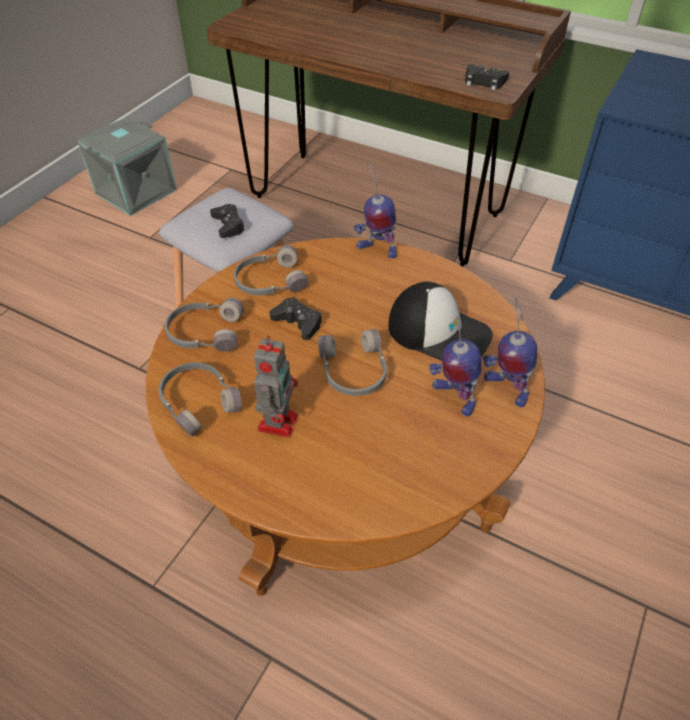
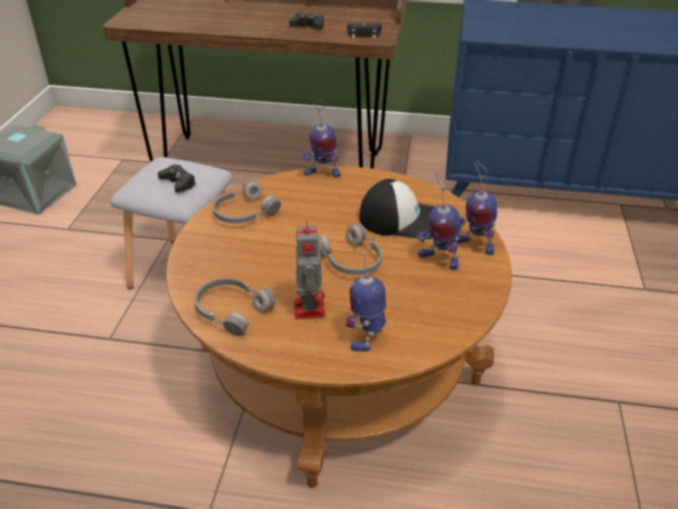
camera: 20 degrees left, 10 degrees down
(205, 332) = (208, 260): grey headphones -> none
(298, 323) = (285, 237): black game controller -> black game controller (308, 26)
(323, 475) = (367, 335): none -> toy robot

